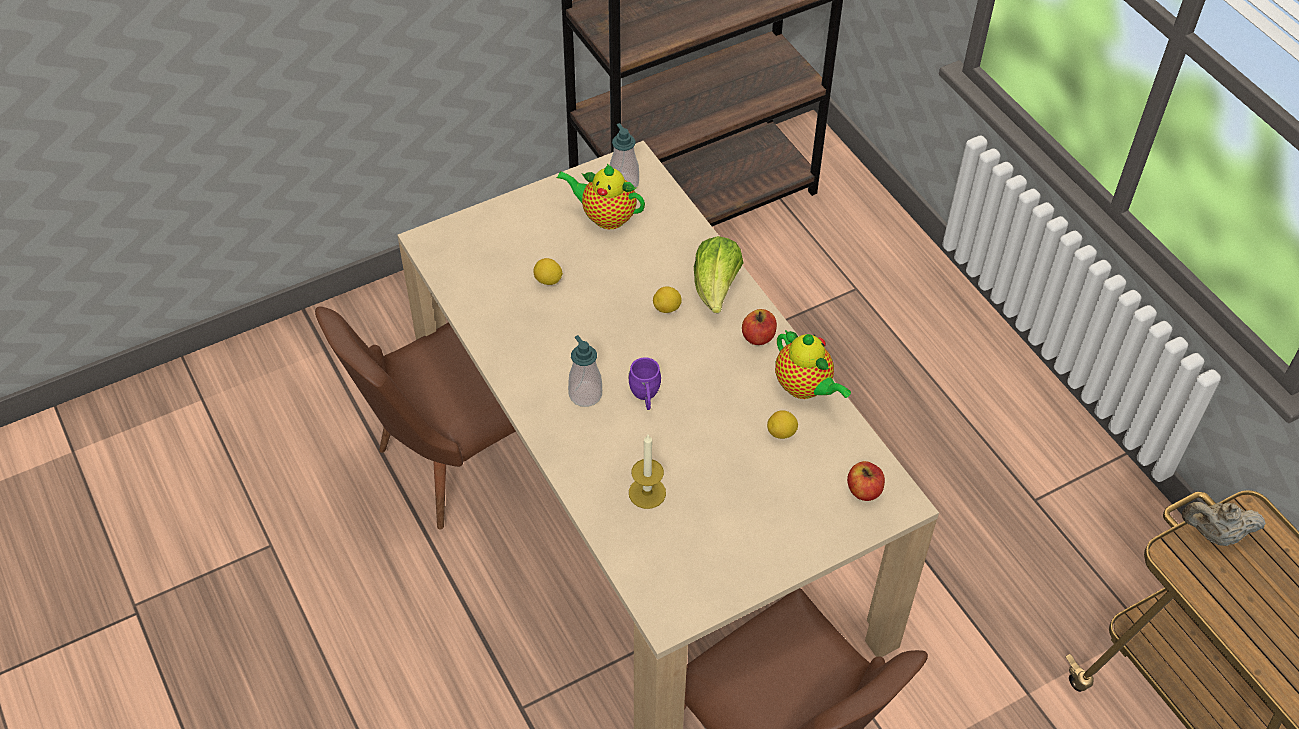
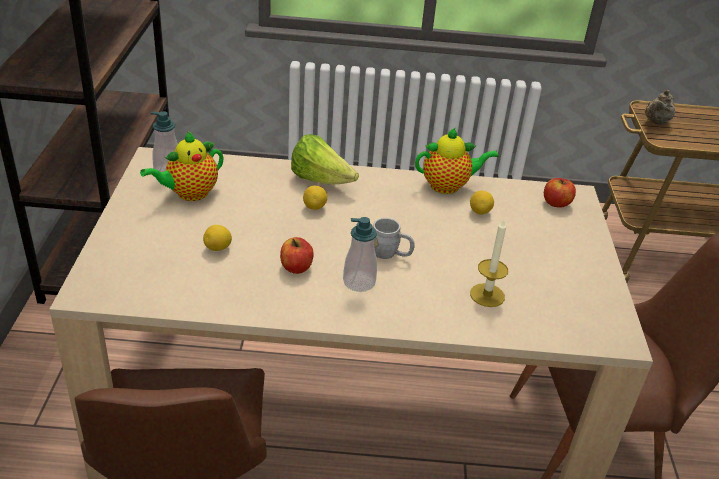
camera: 60 degrees left, 15 degrees down
(645, 396) = (390, 254): purple mug -> grey mug
(758, 337) = (384, 183): apple -> apple (296, 267)

